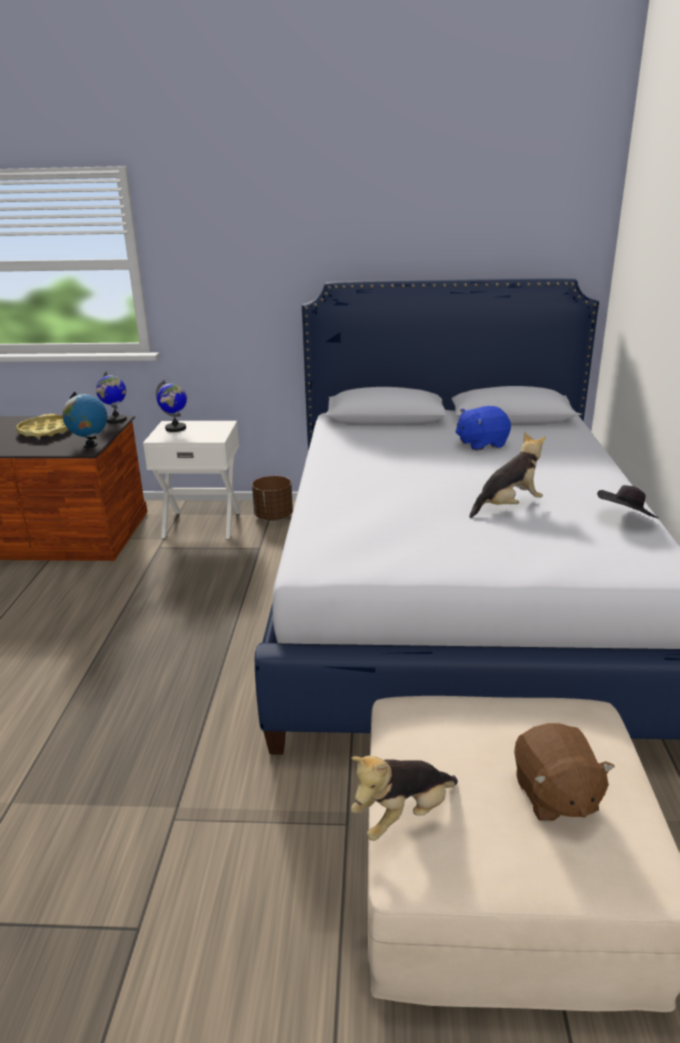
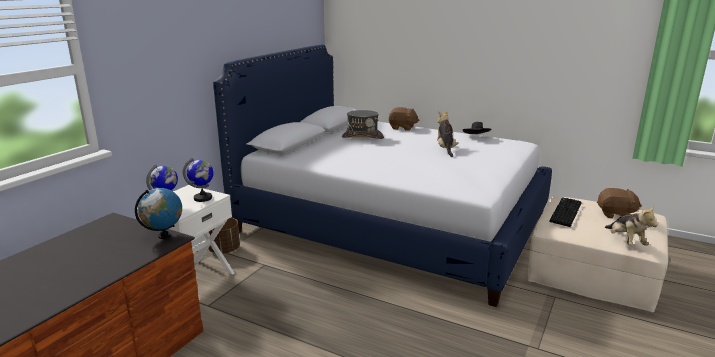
camera: 65 degrees left, 5 degrees down
(46, 431) = (81, 252): yellow tray -> none
(116, 420) = (112, 220): globe -> globe (203, 198)
(481, 444) = (362, 137): blue plush toy -> grey hat
(491, 715) = (564, 212): none -> keyboard
(578, 457) = (402, 128): none -> brown plush toy

